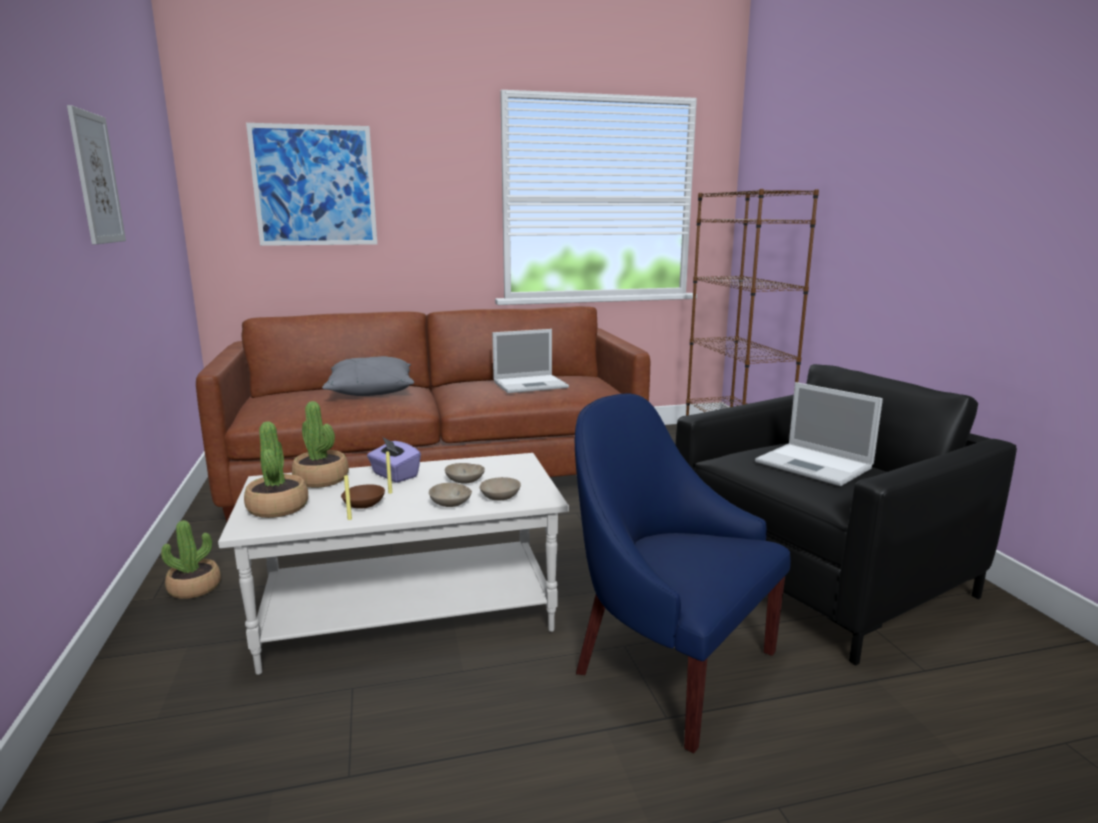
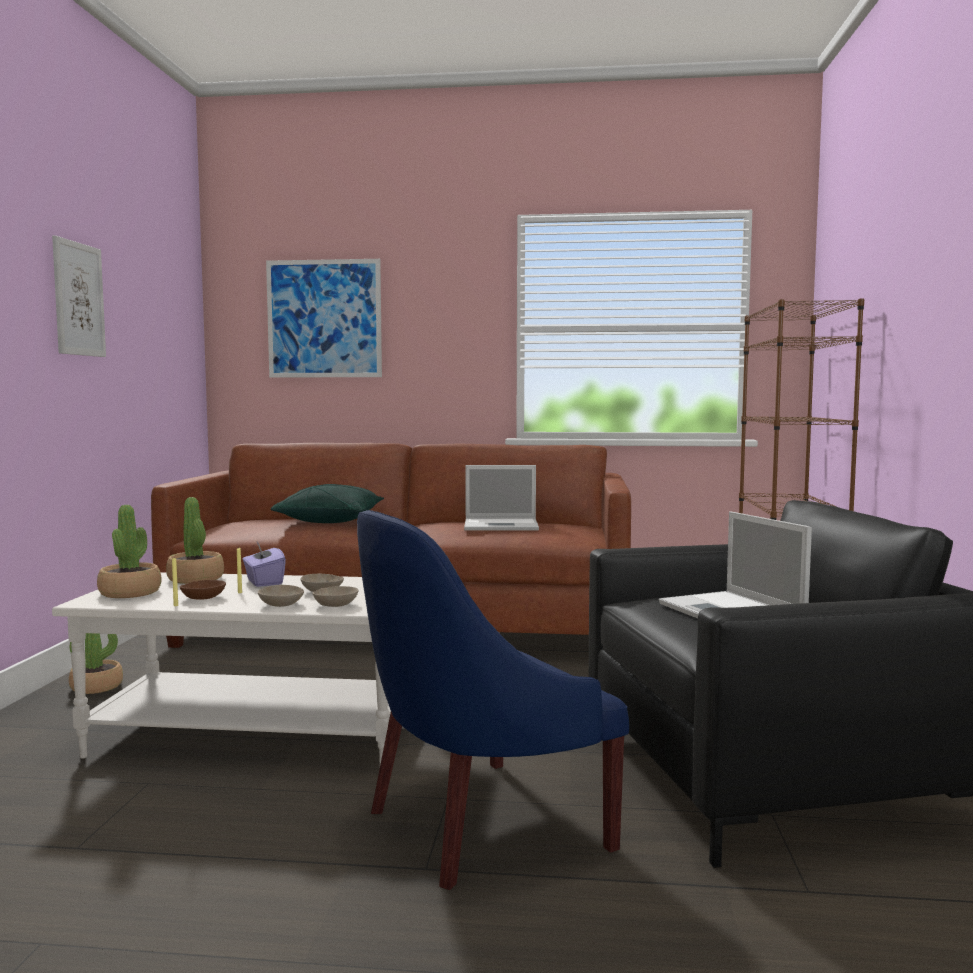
camera: 20 degrees right, 10 degrees down
(370, 391) = (330, 520): grey pillow -> green pillow
(668, 665) = (478, 824): blue armchair -> blue armchair turned 90 degrees counterclockwise

